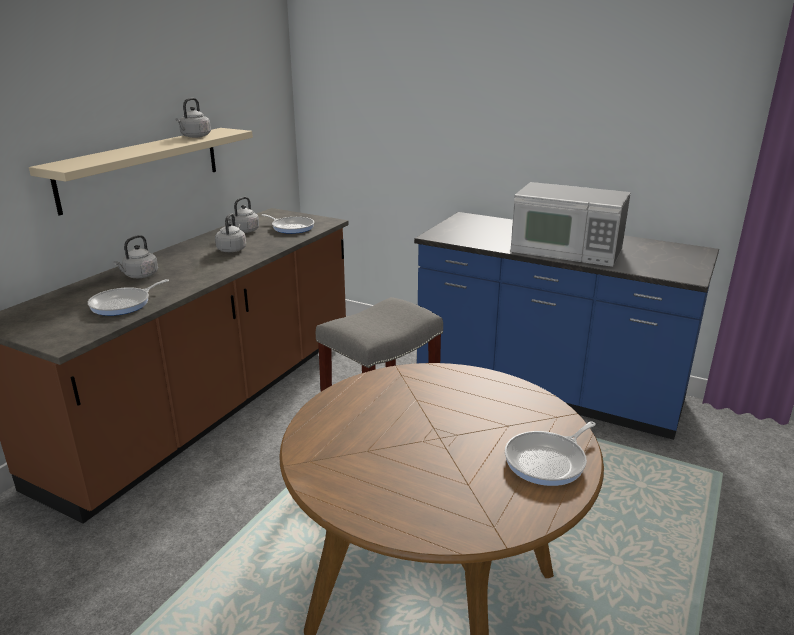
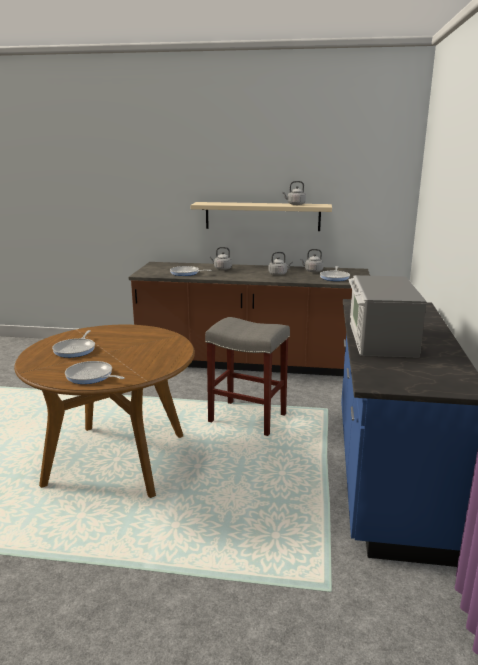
camera: 70 degrees right, 5 degrees down
(410, 471) = (76, 349): none -> frying pan

